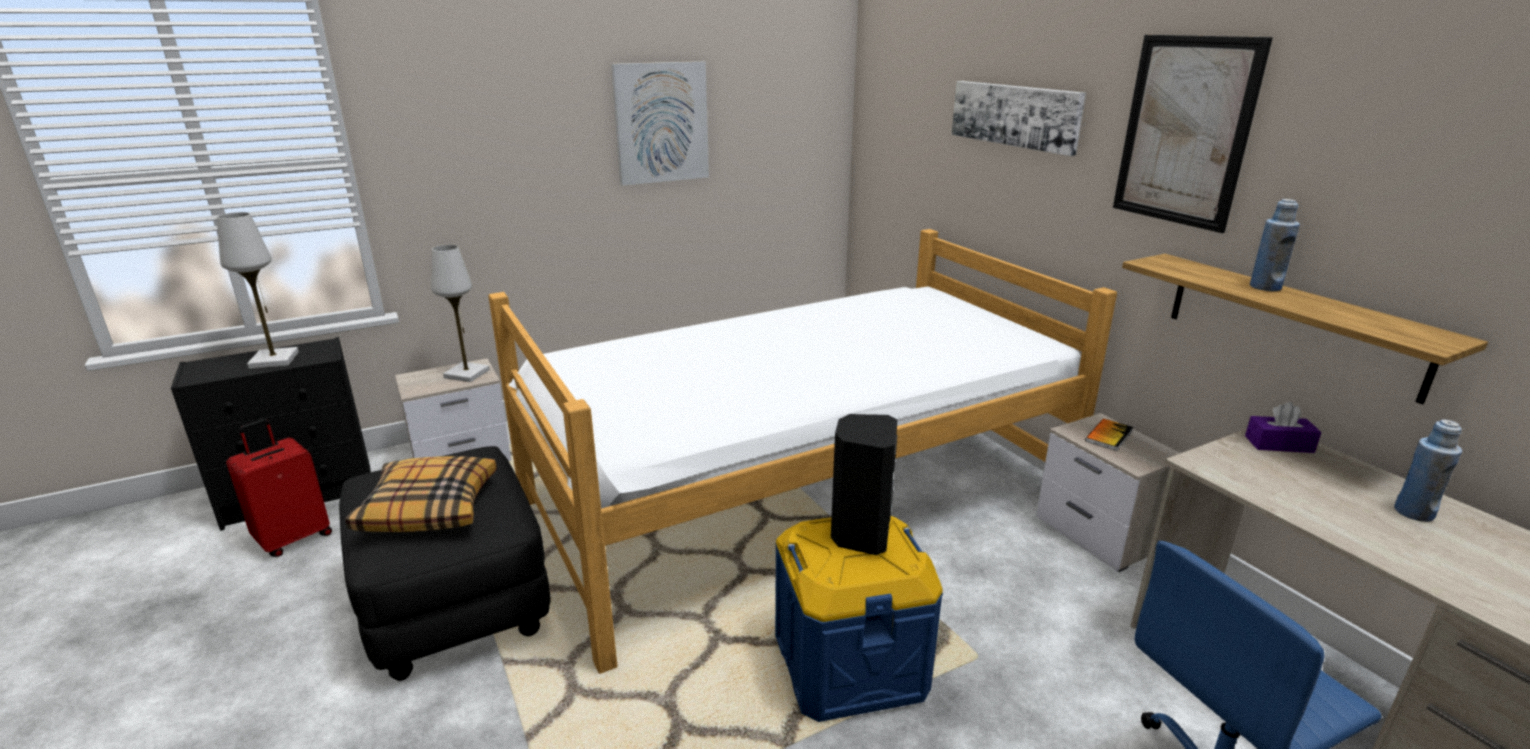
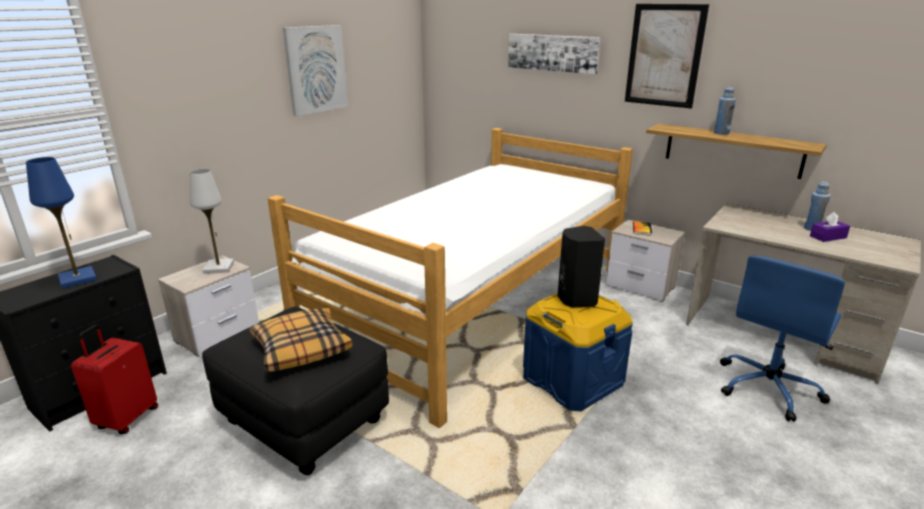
camera: 25 degrees left, 0 degrees up
(274, 360) = (78, 279): white table lamp -> blue table lamp
(1279, 444) = (740, 212): purple tissue box -> purple tissue box (828, 237)

